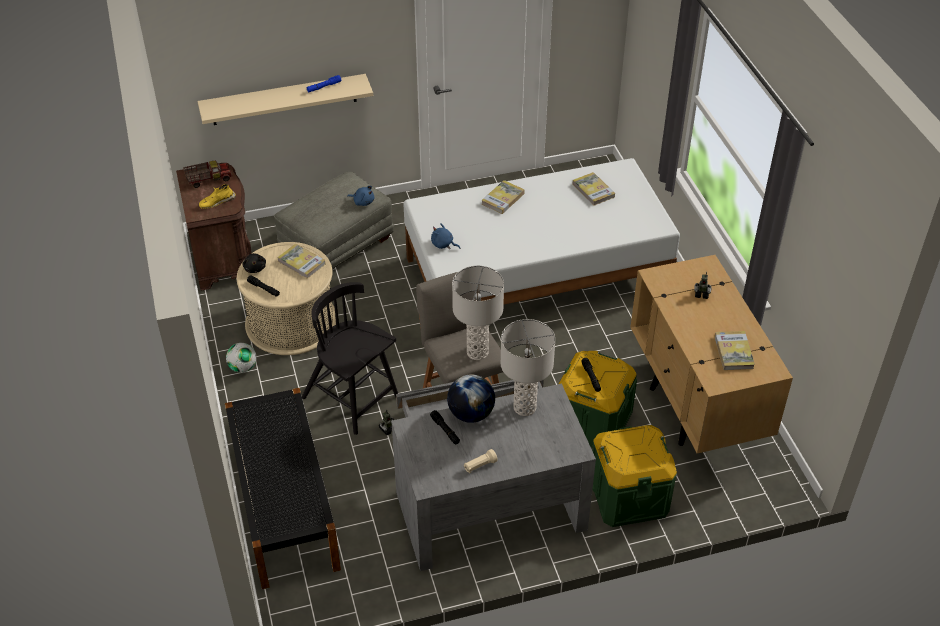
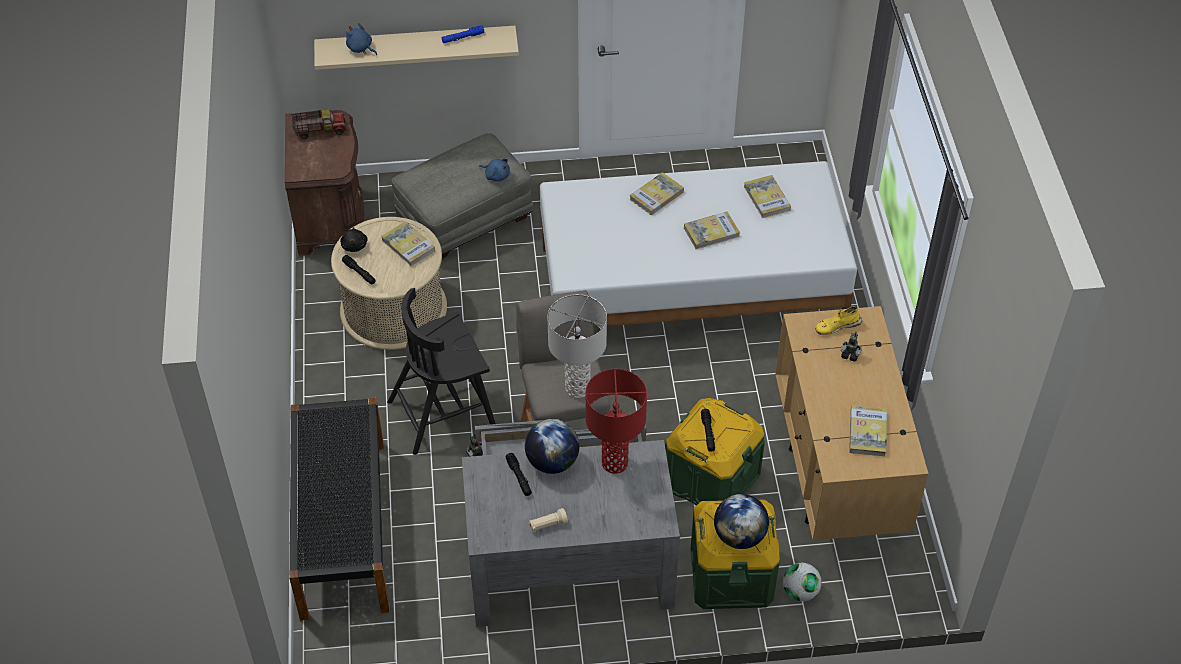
camera: 10 degrees right, 5 degrees up
(217, 202) = (324, 160): yellow shoe -> yellow shoe (837, 326)
(243, 367) = (328, 357): football -> football (800, 592)
(352, 398) = (443, 412): black chair -> black chair turned 75 degrees counterclockwise
(443, 244) = (573, 246): blue plush toy -> blue plush toy (361, 48)
(524, 407) = (614, 462): white table lamp -> red table lamp
(555, 221) = (711, 232): none -> book
(639, 456) = (739, 536): none -> globe

